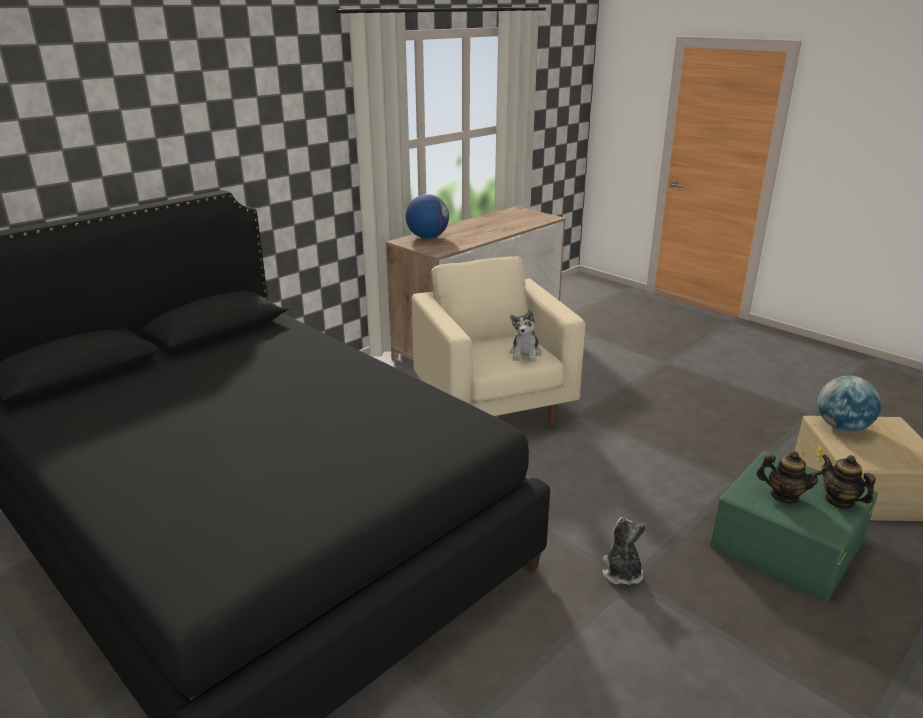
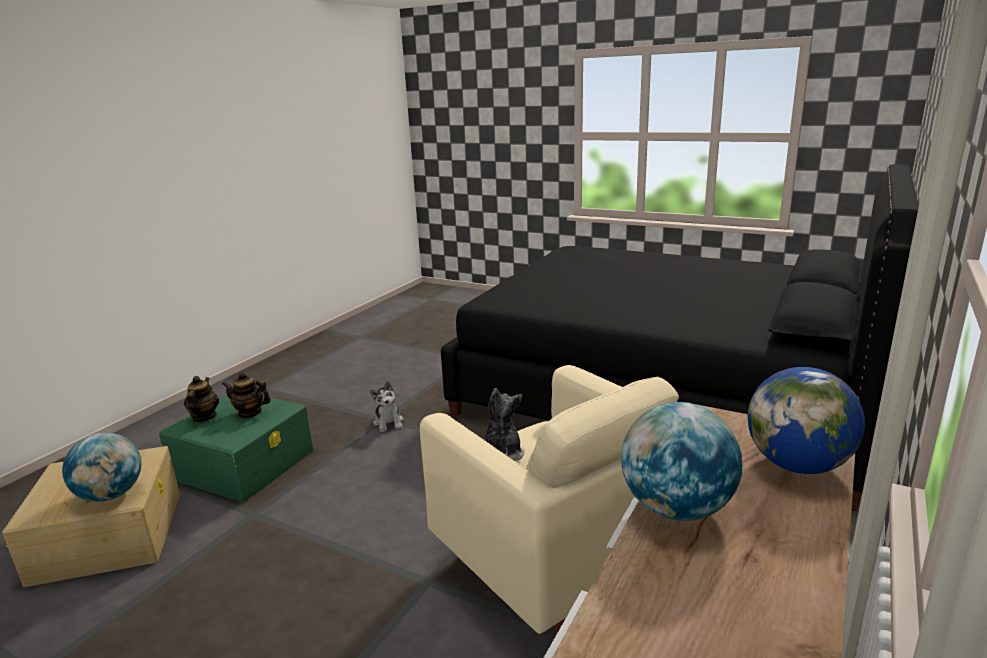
camera: 165 degrees right, 5 degrees down
(489, 235) = (676, 508): none -> globe
(839, 501) = (204, 417): teapot -> teapot turned 135 degrees counterclockwise

